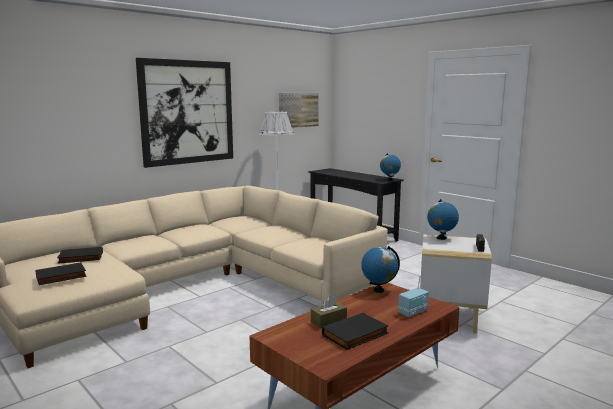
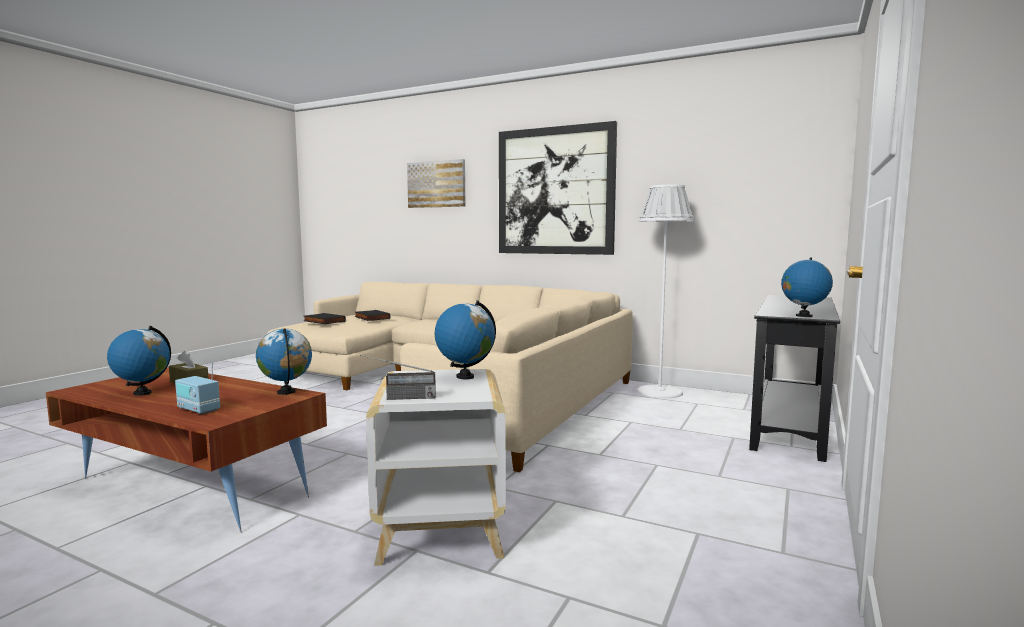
camera: 70 degrees right, 5 degrees down
(298, 110) = (753, 185): picture -> picture (437, 184)
(356, 335) = (142, 393): black book -> globe

